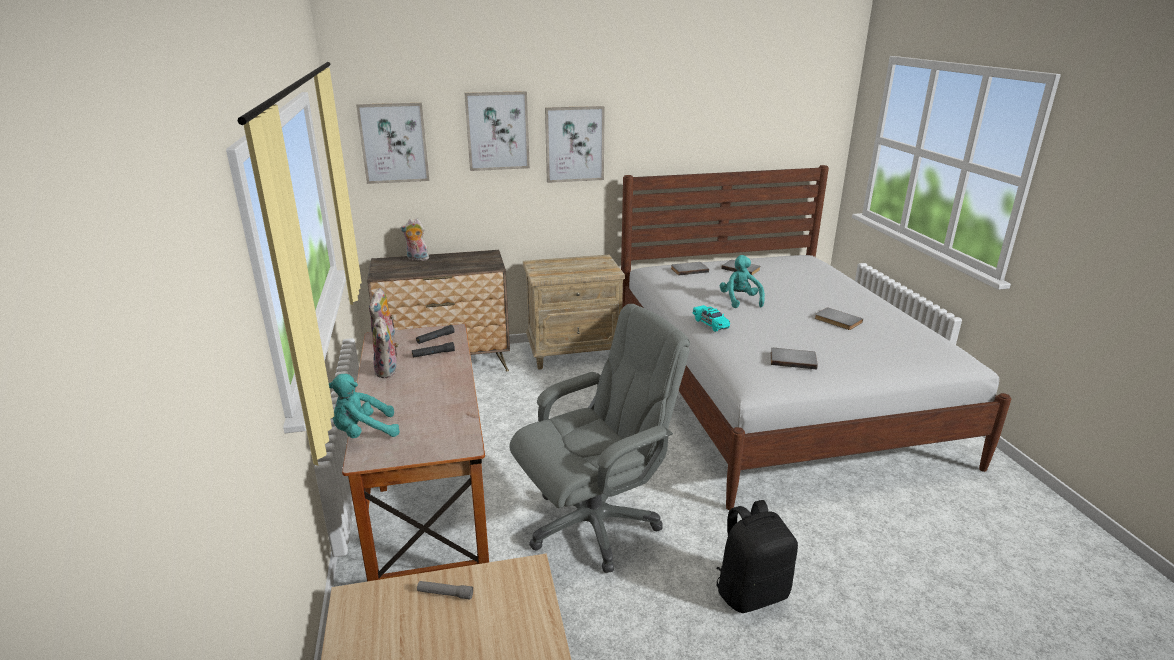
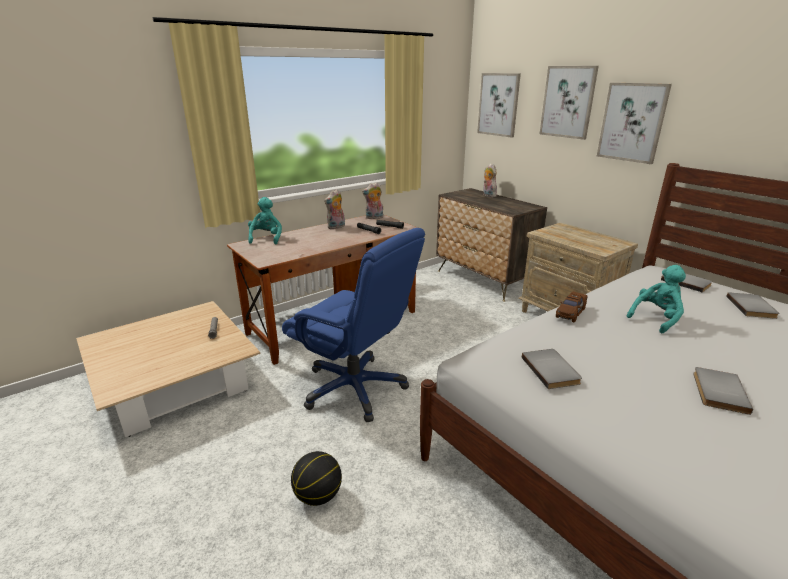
camera: 65 degrees right, 0 degrees up
(364, 433) = (266, 238): turquoise plush toy -> turquoise plush toy turned 45 degrees clockwise
(594, 523) = (355, 388): grey office chair -> blue office chair
(710, 324) = (570, 312): turquoise toy car -> brown toy car
(751, 592) = (318, 495): black backpack -> basketball

